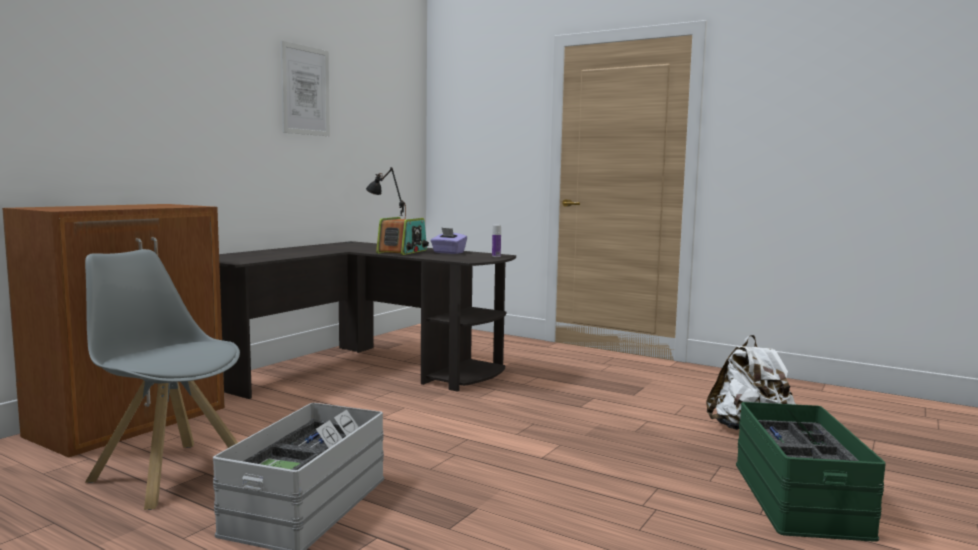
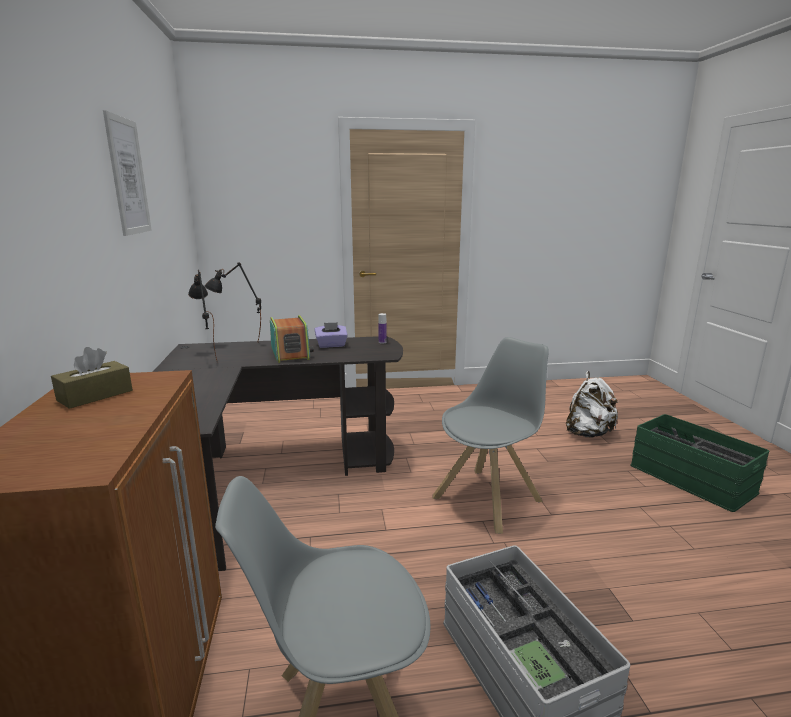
camera: 40 degrees left, 10 degrees up
(146, 205) = (95, 395): none -> brown tissue box
(344, 246) = (207, 357): none -> black table lamp
(508, 430) = (489, 498): none -> grey chair

